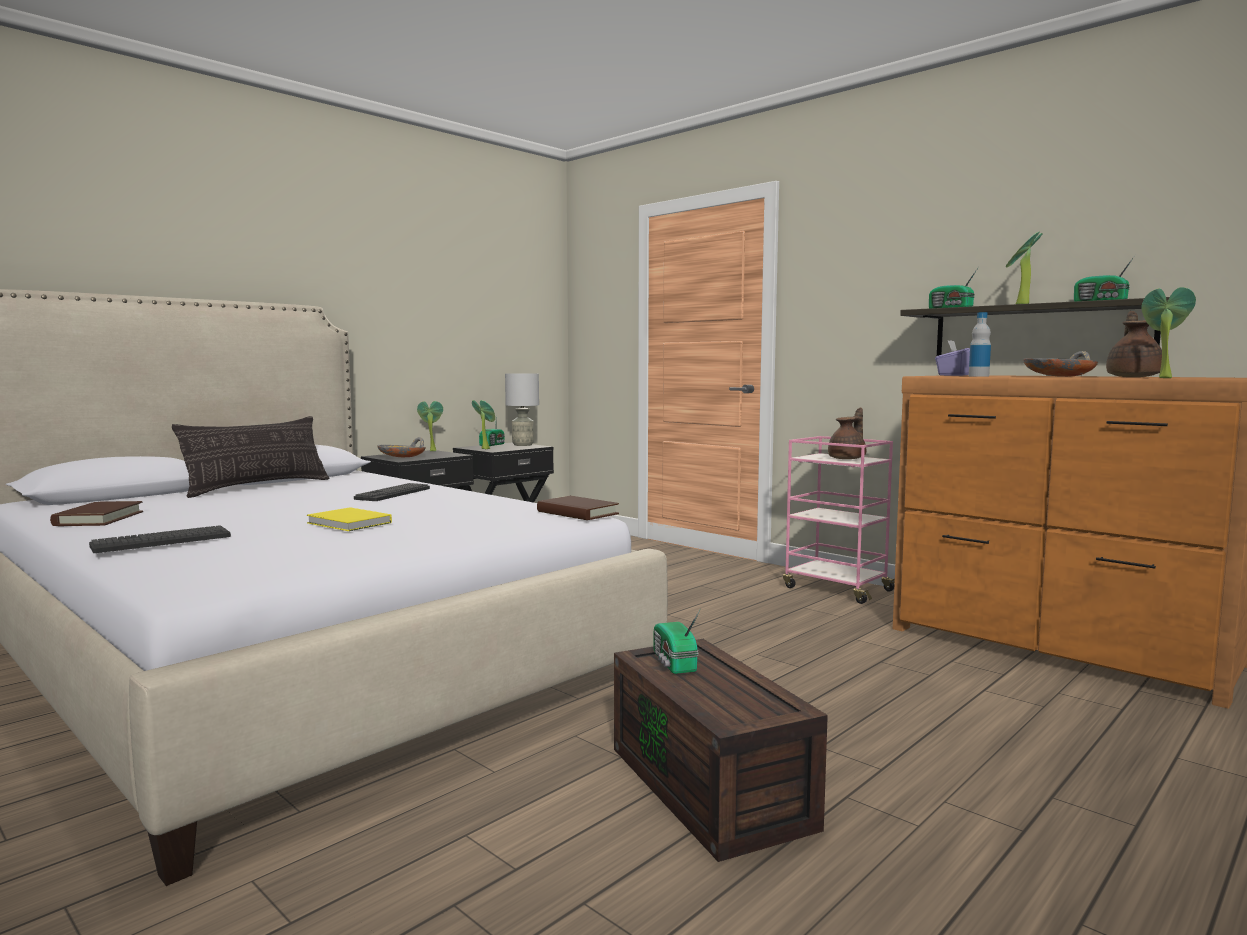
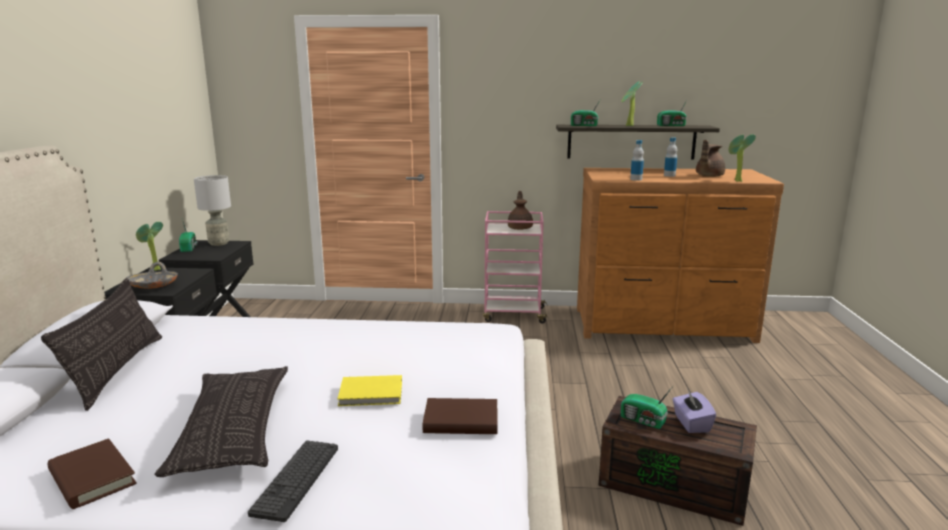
camera: 40 degrees left, 10 degrees up
(218, 518) = (233, 429): none -> pillow
(393, 493) = (288, 342): keyboard -> none
(485, 449) = (199, 256): potted plant -> none
(577, 513) = (484, 327): brown book -> brown book (461, 421)
(953, 375) = (606, 174): purple tissue box -> purple tissue box (691, 423)
(1059, 376) = (669, 175): grey bowl -> bottle
(1134, 377) = (708, 176): brown teapot -> brown teapot turned 120 degrees counterclockwise

